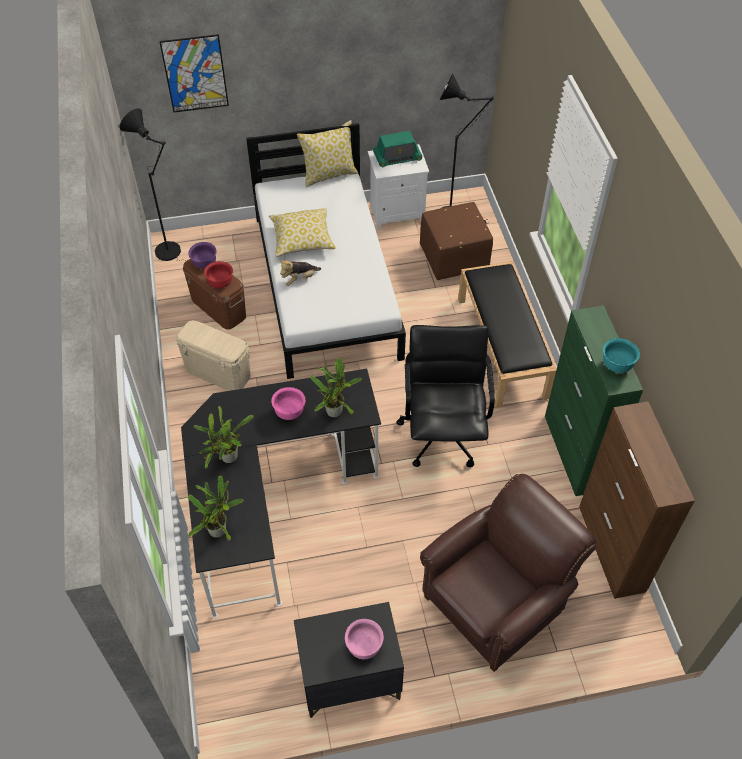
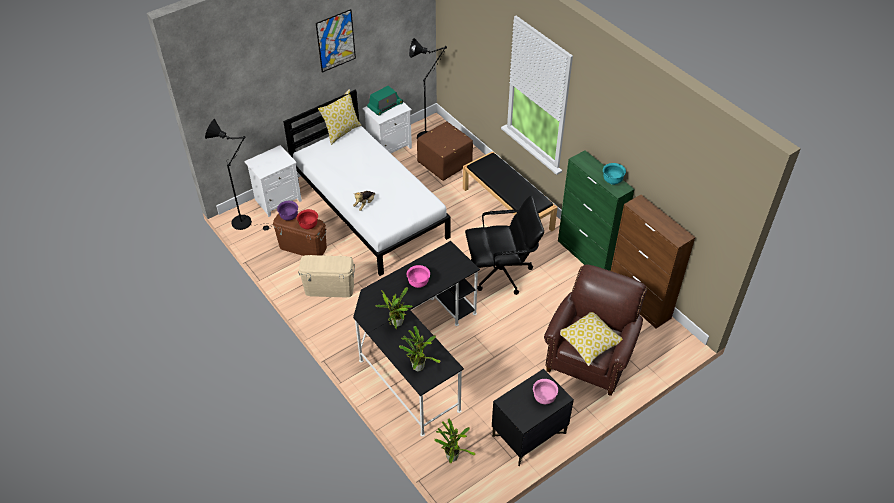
camera: 25 degrees left, 5 degrees down
(195, 74) = (246, 84): picture -> picture (336, 41)
(225, 237) = (278, 200): none -> white nightstand
(302, 240) = (350, 179): pillow -> pillow (590, 342)
(335, 410) = (446, 271): potted plant -> potted plant (452, 455)
(443, 434) = (501, 273): black office chair -> black office chair turned 105 degrees clockwise

